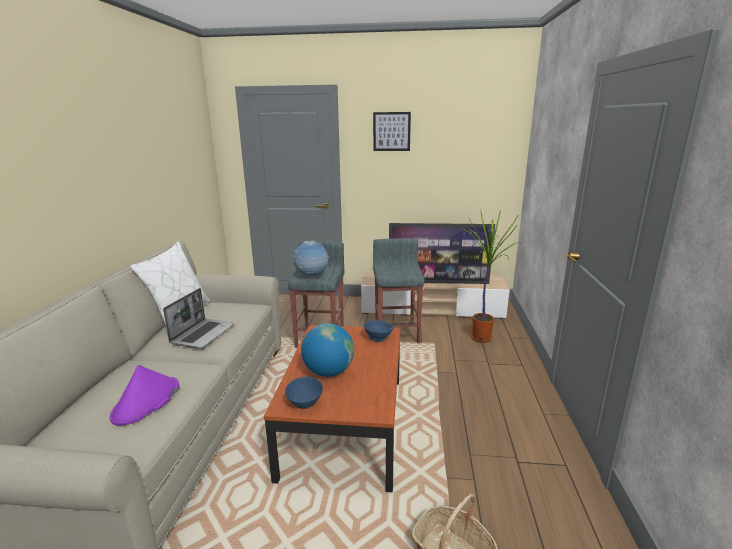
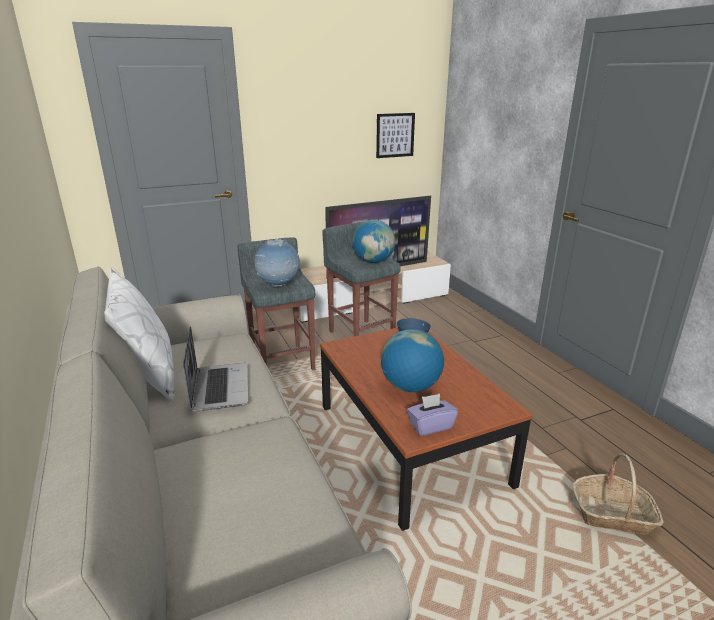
camera: 30 degrees left, 5 degrees up
(146, 401) = (268, 489): purple hat -> none
(304, 403) = (430, 426): blue bowl -> purple tissue box
(391, 131) = (305, 92): picture -> picture (395, 135)
(404, 272) = (373, 261): none -> globe
(482, 337) = (444, 318): potted plant -> none

